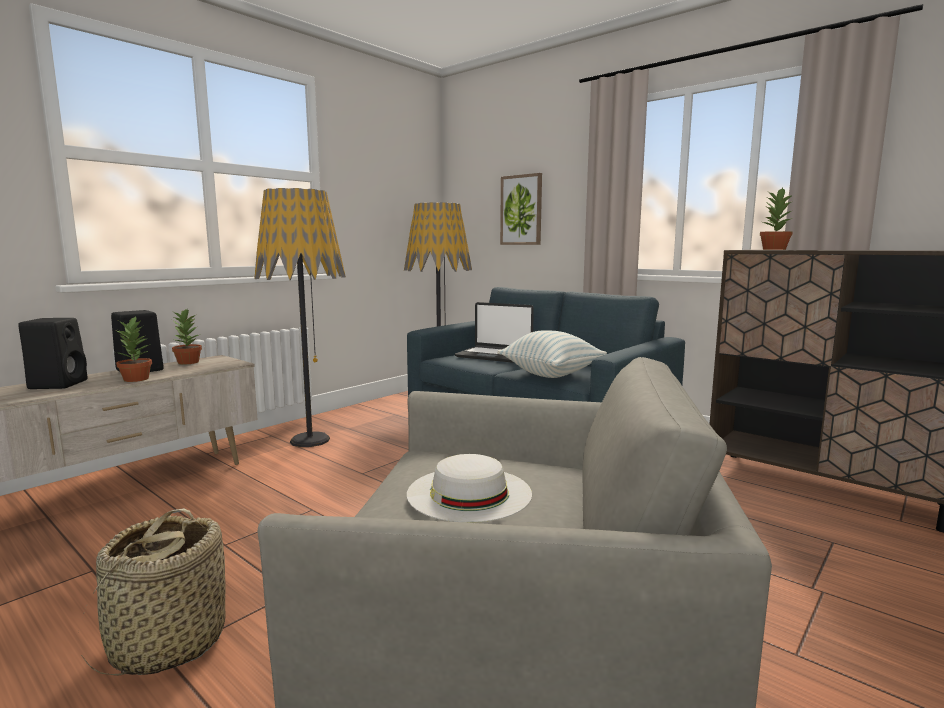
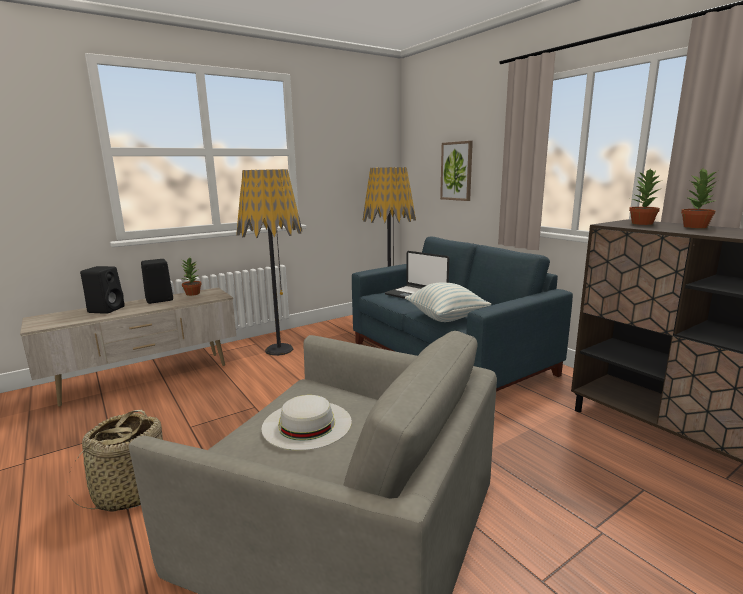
camera: 15 degrees right, 5 degrees up
(137, 379) = (152, 308): potted plant -> potted plant (695, 227)

